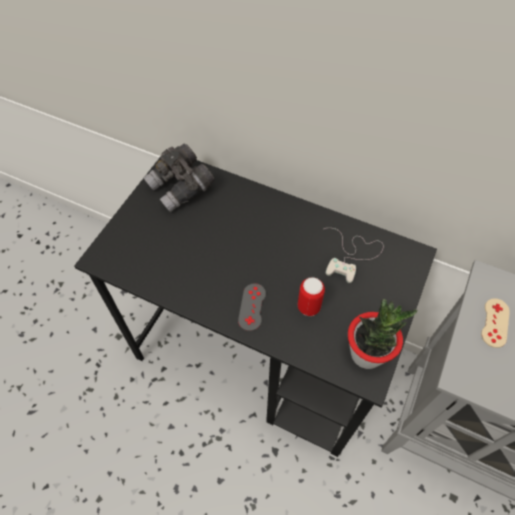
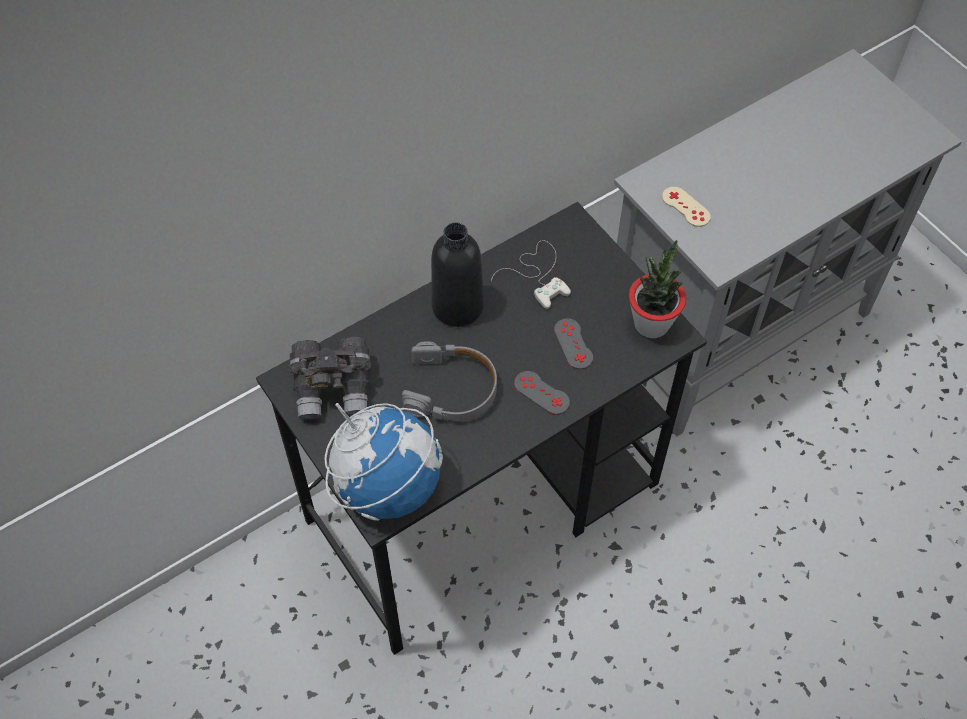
camera: 60 degrees left, 0 degrees up
(123, 251) = (387, 486): none -> globe
(220, 250) = (451, 389): none -> grey headphones
(289, 221) = (457, 306): none -> black bottle
(308, 307) = (573, 344): can -> grey game controller

